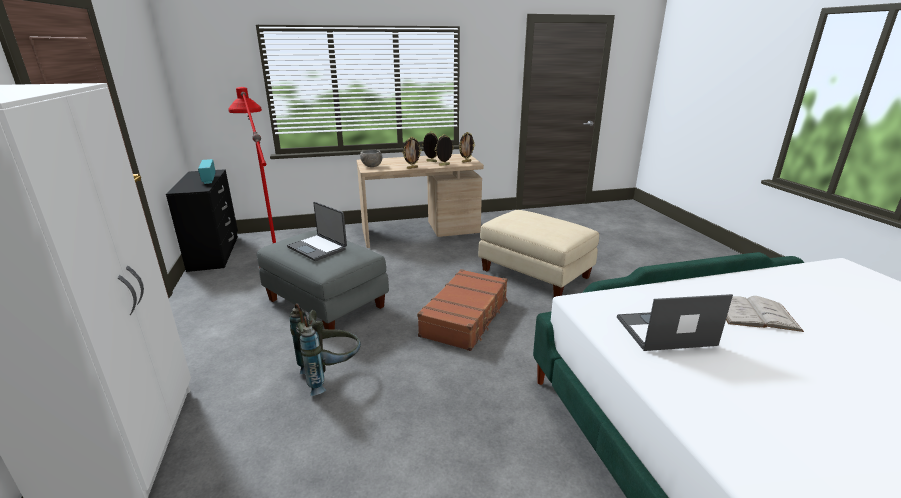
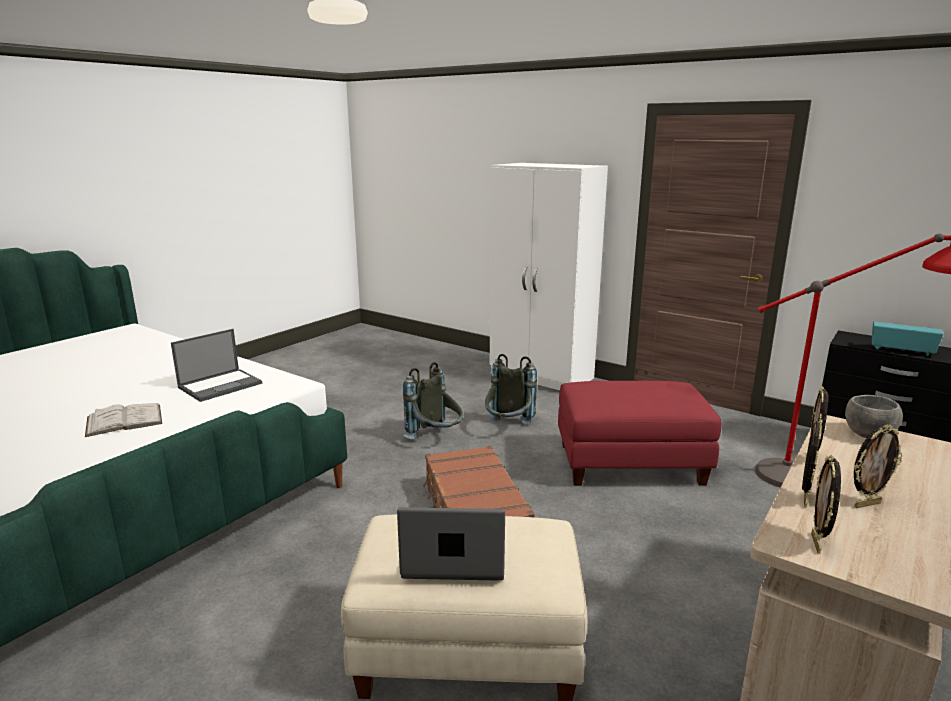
camera: 140 degrees right, 5 degrees down
(318, 248) = (632, 390): laptop -> laptop (453, 559)
(325, 303) = (630, 463): grey ottoman -> red ottoman
(407, 395) = (436, 439): none -> grey backpack

